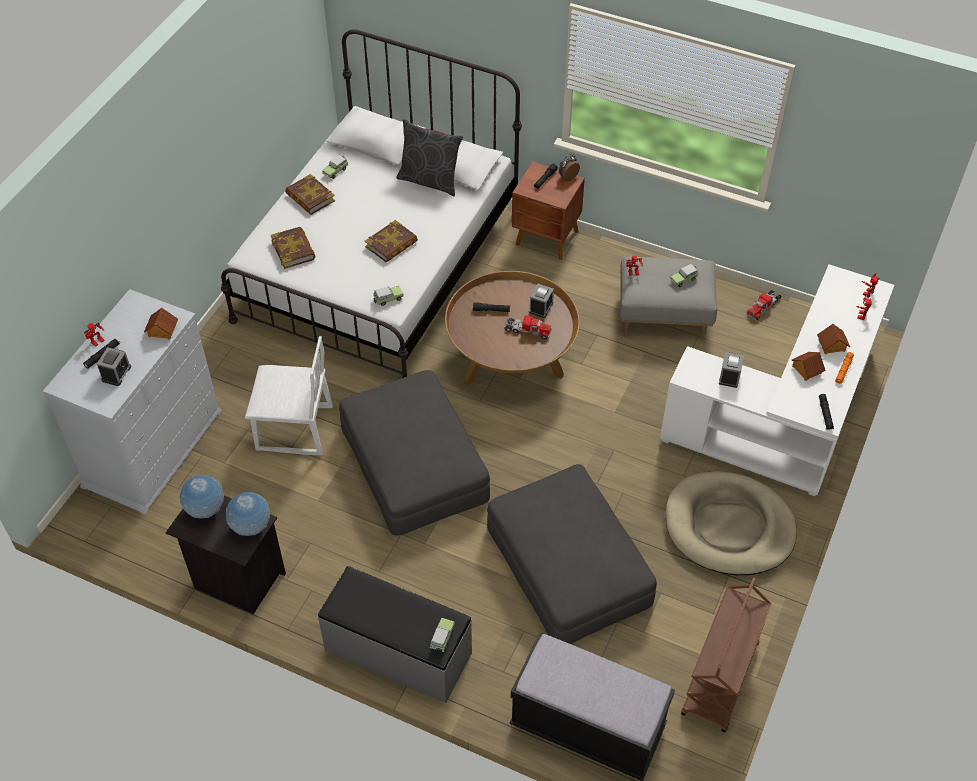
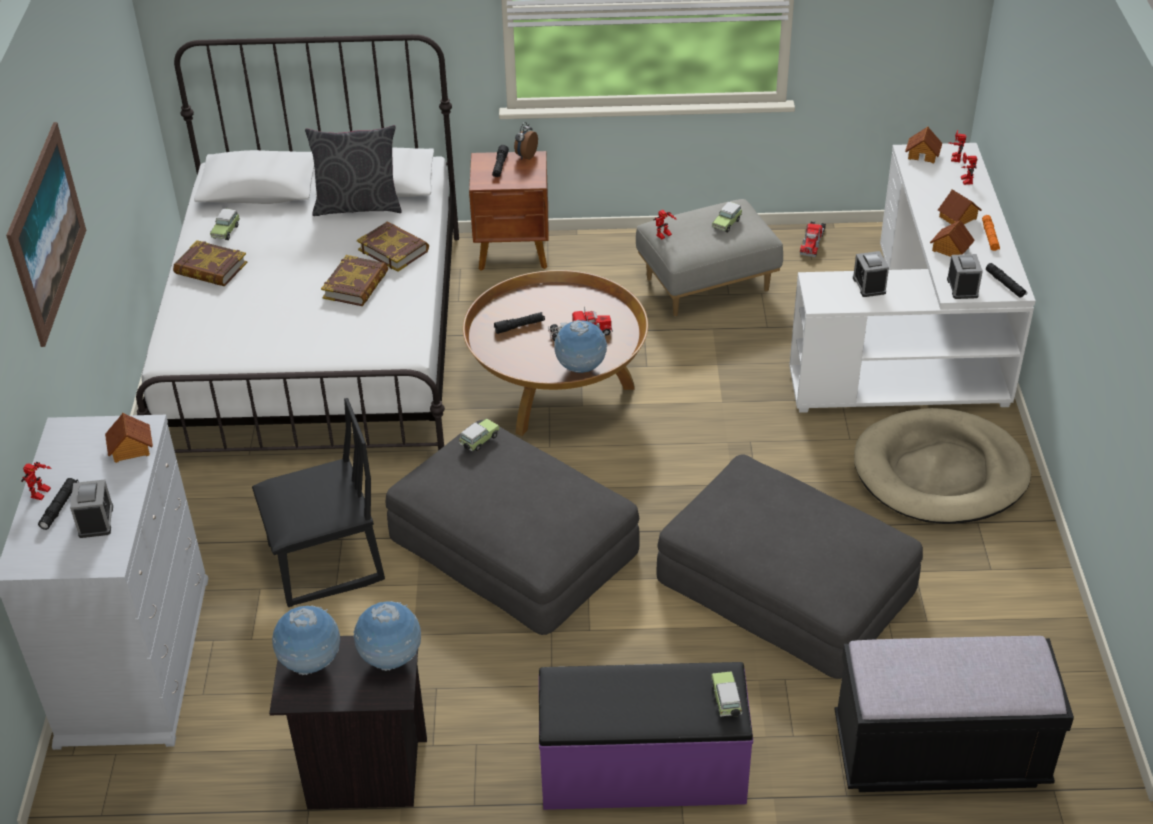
camera: 25 degrees left, 10 degrees down
(167, 168) = (47, 232): none -> picture
(293, 250) = (227, 331): book -> book (394, 250)
(294, 429) = (326, 564): white chair -> black chair
(387, 299) = (392, 344): toy car -> toy car (478, 441)
(397, 652) = (642, 771): grey bench -> purple bench
(510, 359) = (581, 369): none -> globe
(541, 307) = (579, 304): alarm clock -> alarm clock (962, 288)
(720, 680) = (1052, 636): brown cart -> none
(845, 281) = (923, 154): none -> toy house

